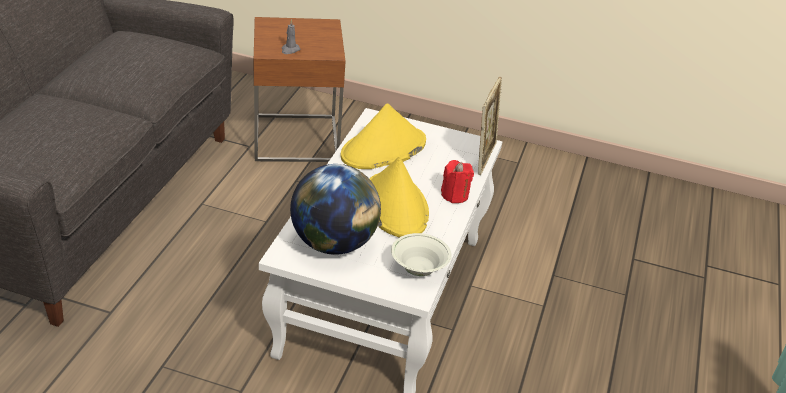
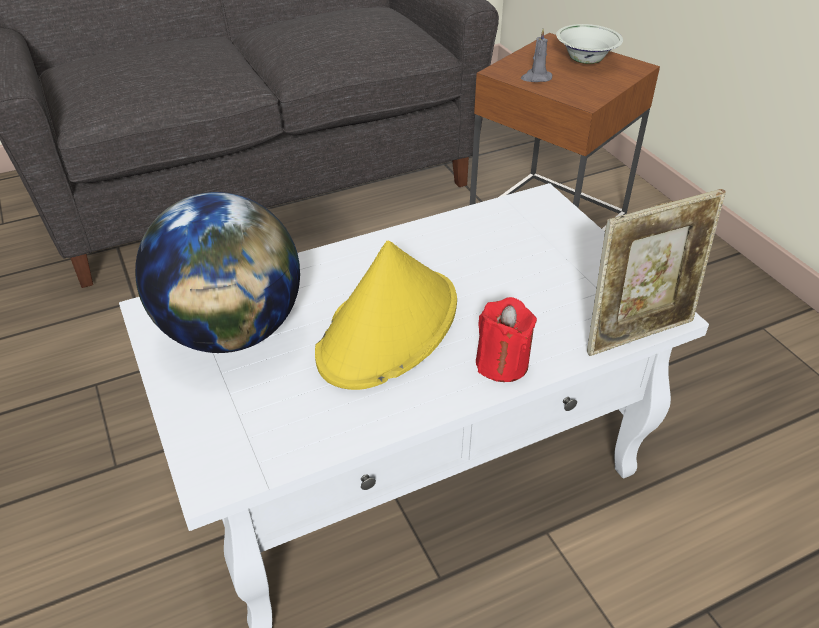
camera: 50 degrees right, 5 degrees up
(383, 149) = (491, 245): yellow hat -> none
(418, 270) = (275, 443): white bowl -> white bowl (585, 61)

